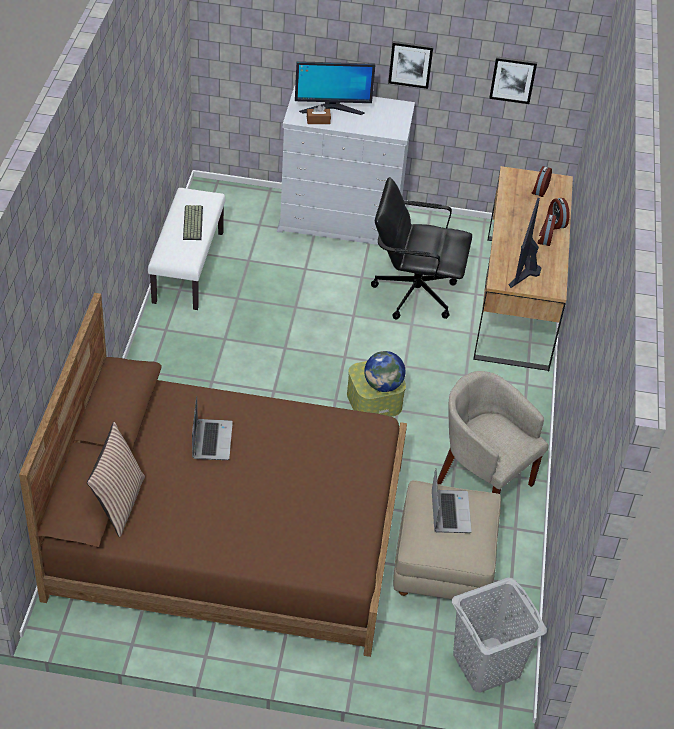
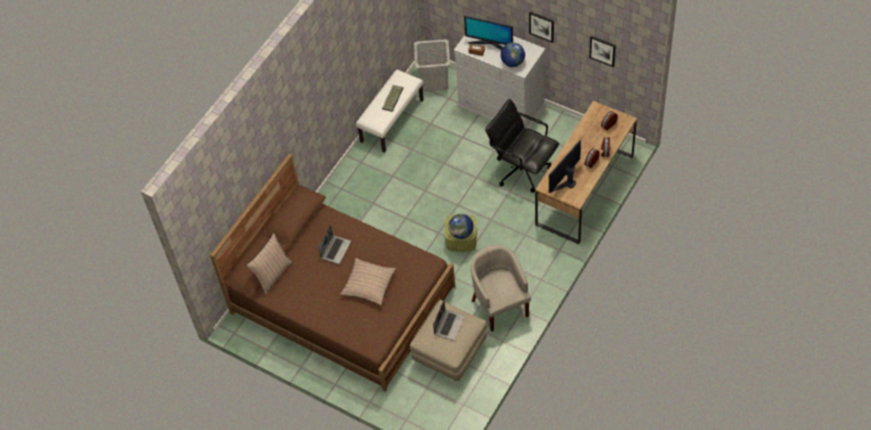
camera: 30 degrees right, 10 degrees up
(294, 480) = (369, 285): none -> pillow
(379, 125) = (512, 62): none -> globe
(487, 665) = (445, 414): grey laundry basket -> grey laundry basket (434, 81)

